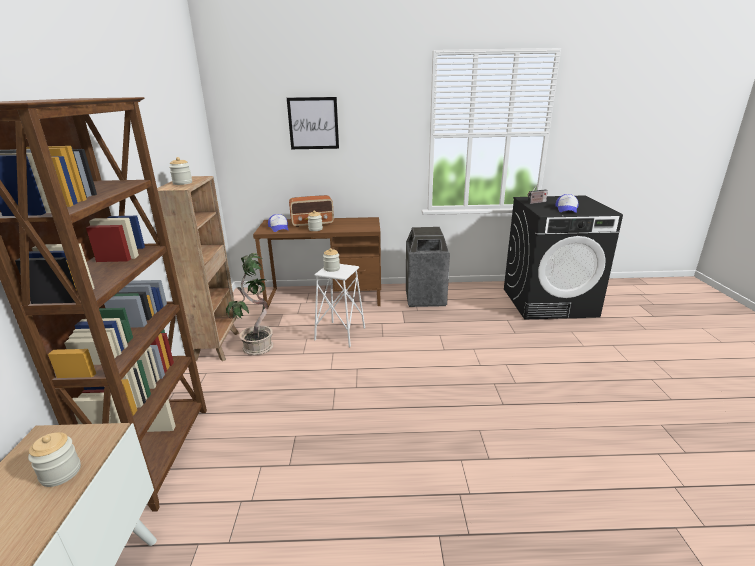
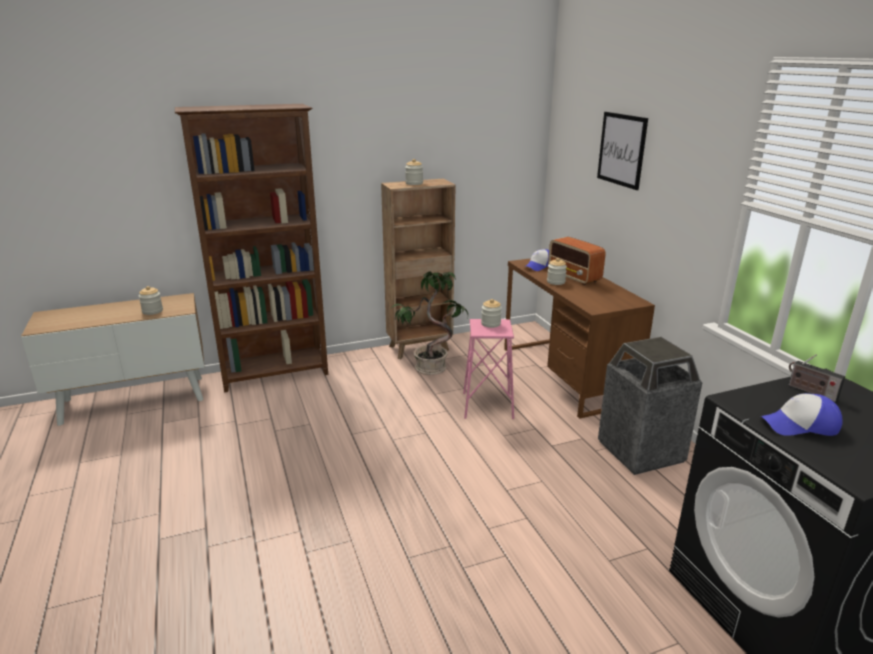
camera: 70 degrees right, 0 degrees up
(340, 334) = (487, 406): white stool -> pink stool

